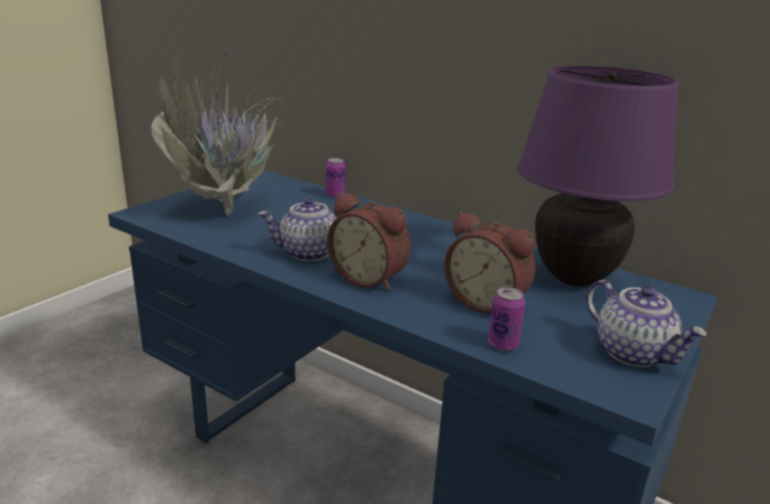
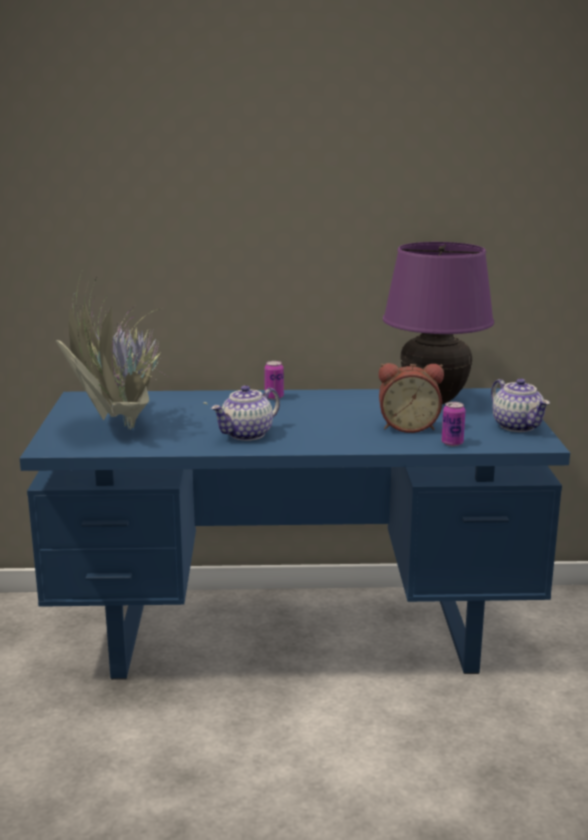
camera: 35 degrees left, 5 degrees down
(335, 195) = (179, 394): can -> can (274, 397)
(370, 278) = (317, 436): alarm clock -> none
(634, 353) = (518, 426): teapot -> teapot turned 45 degrees clockwise

